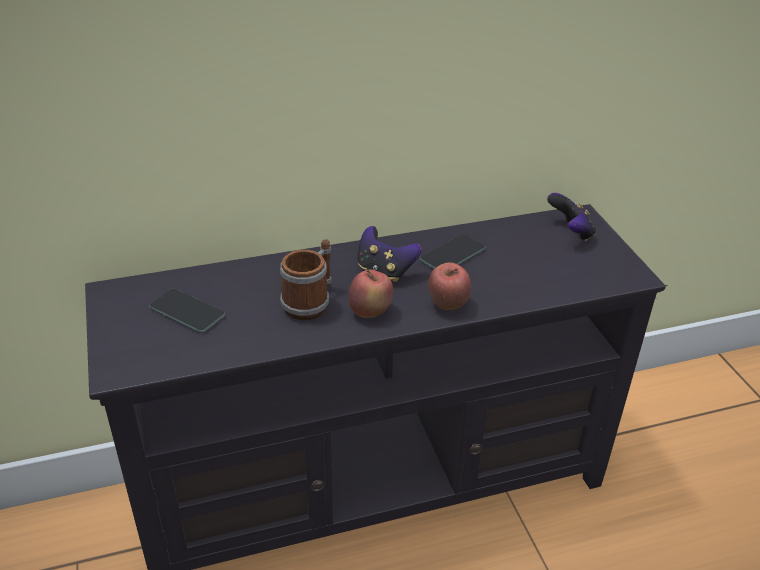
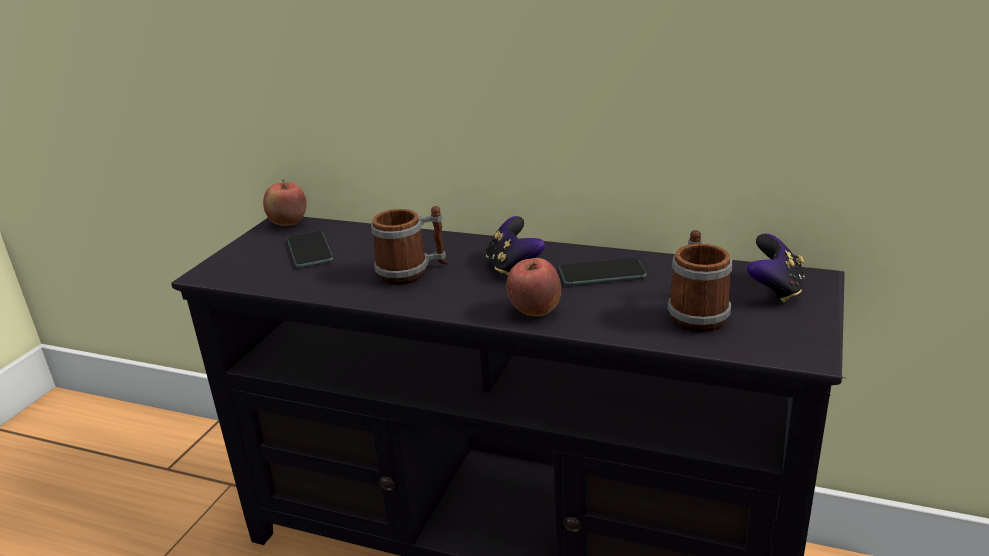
camera: 40 degrees right, 10 degrees down
(370, 312) = (451, 295): apple -> apple (288, 224)
(546, 267) = (696, 312): none -> mug

